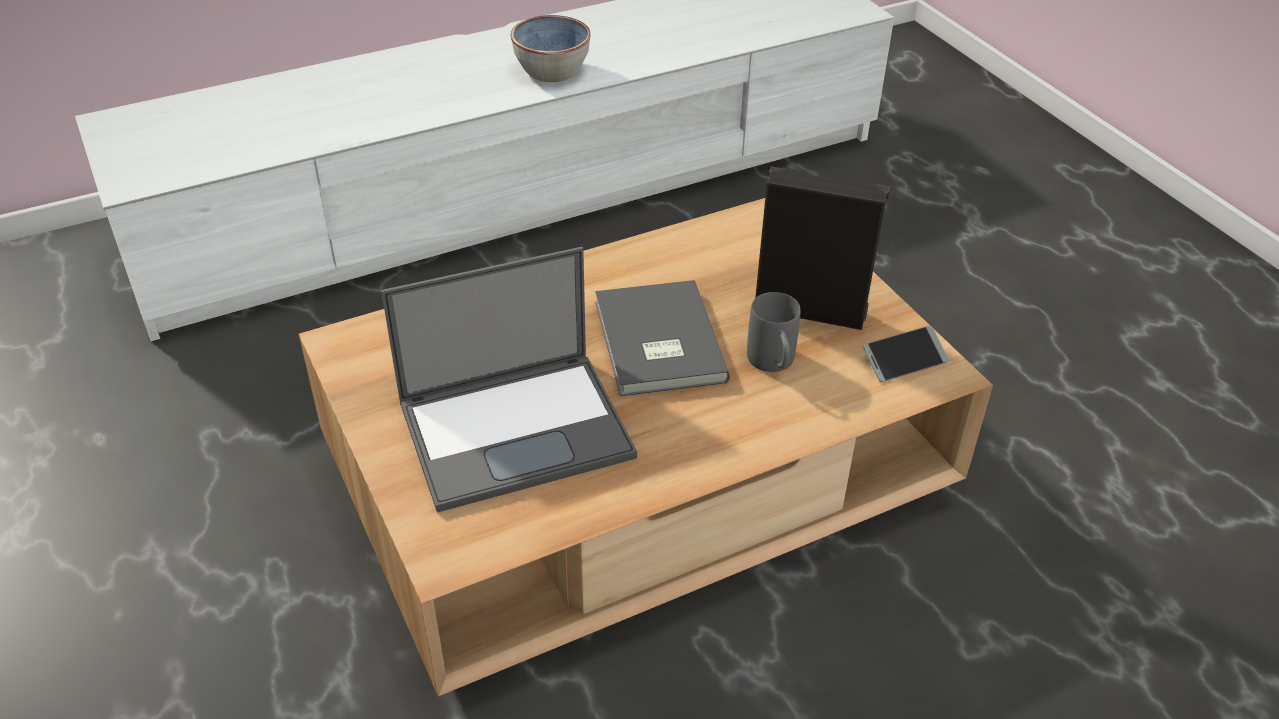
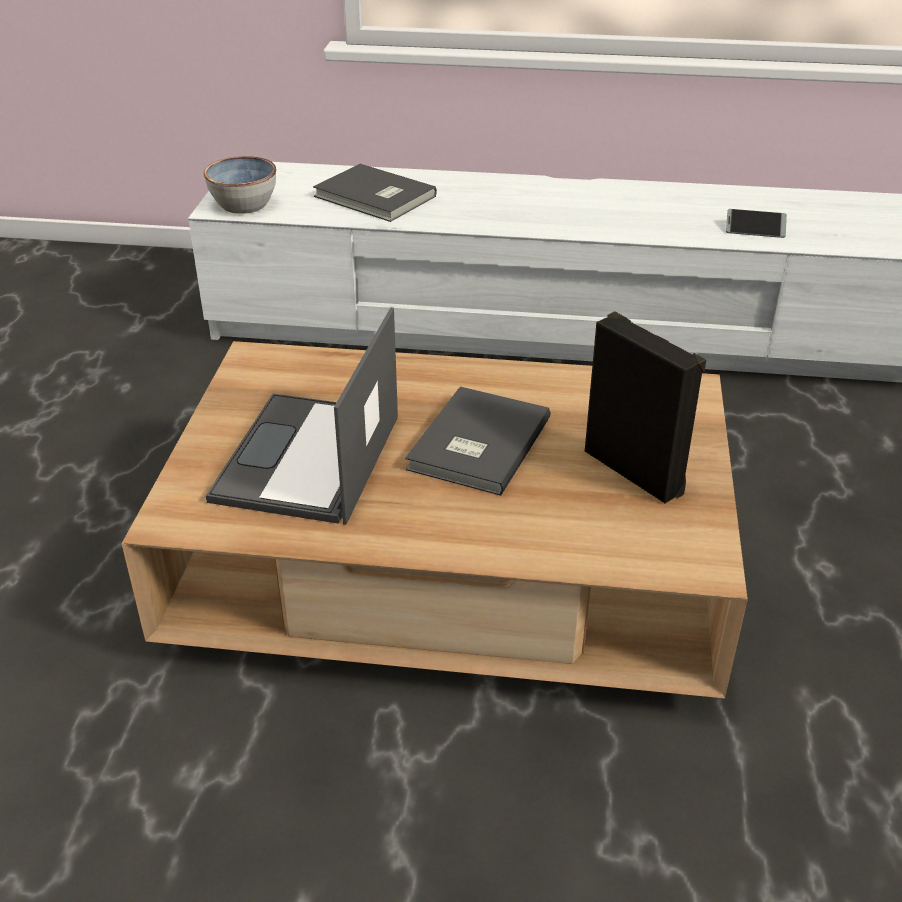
camera: 35 degrees right, 5 degrees down
(302, 113) = (374, 198): none -> grey book
(518, 428) = (308, 460): laptop -> laptop turned 90 degrees clockwise
(551, 71) = (592, 220): bowl -> bowl (243, 205)
(773, 364) = (555, 498): grey mug -> none
(904, 361) = (679, 543): phone -> phone (755, 229)

